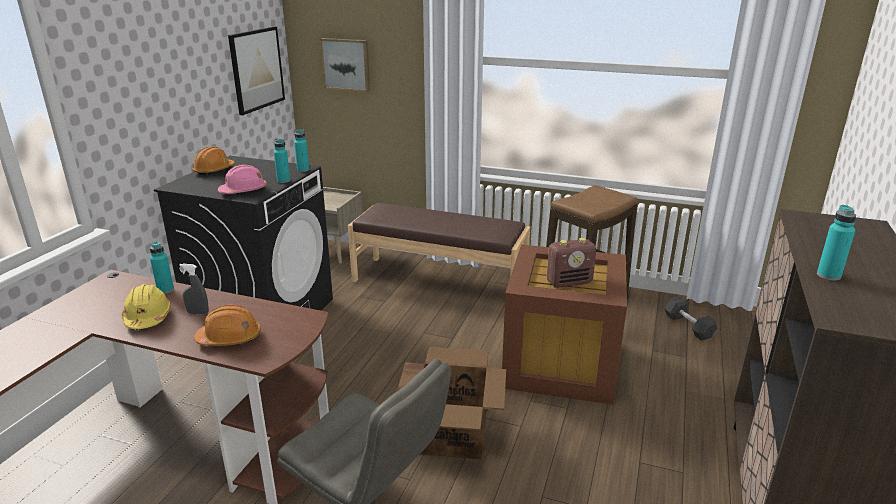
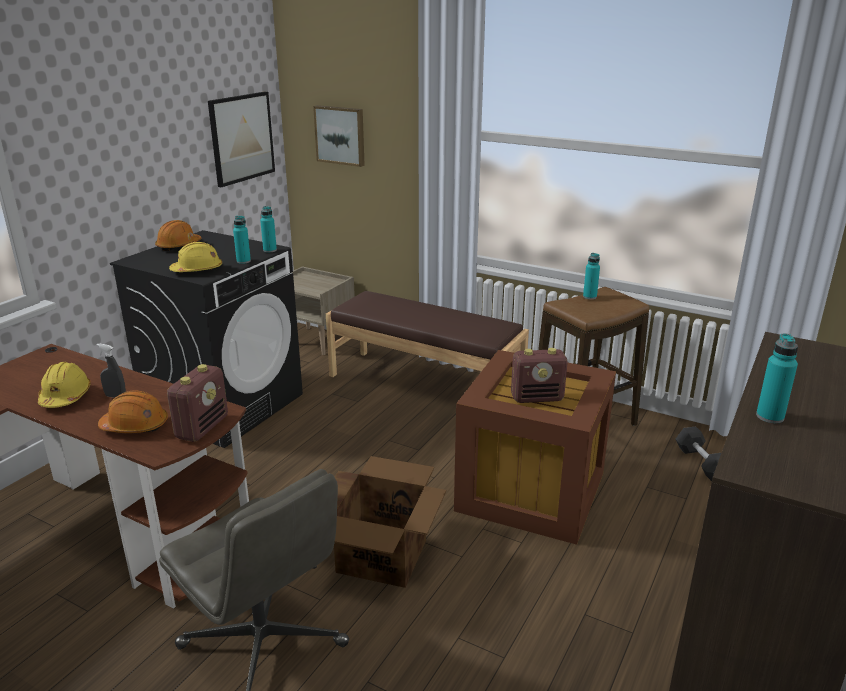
camera: 10 degrees right, 0 degrees up
(165, 290) = (94, 370): turquoise bottle -> turquoise bottle (589, 297)
(244, 191) = (197, 270): pink hard hat -> yellow hard hat
(295, 334) = (202, 427): none -> radio

